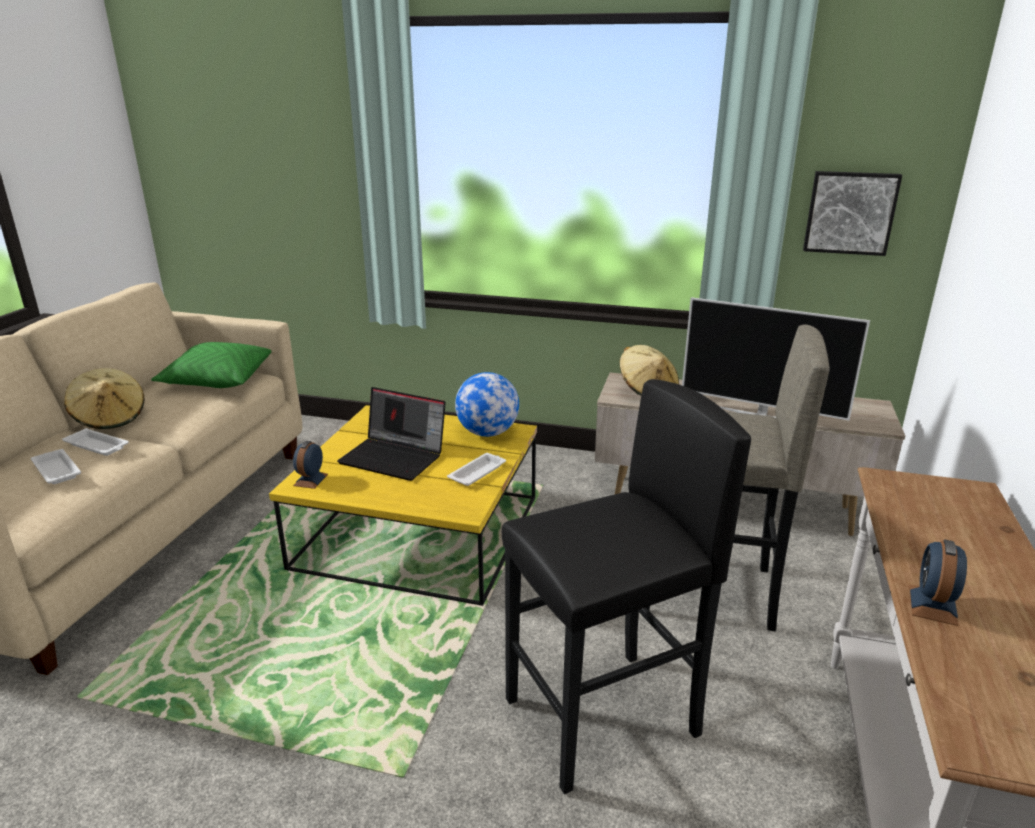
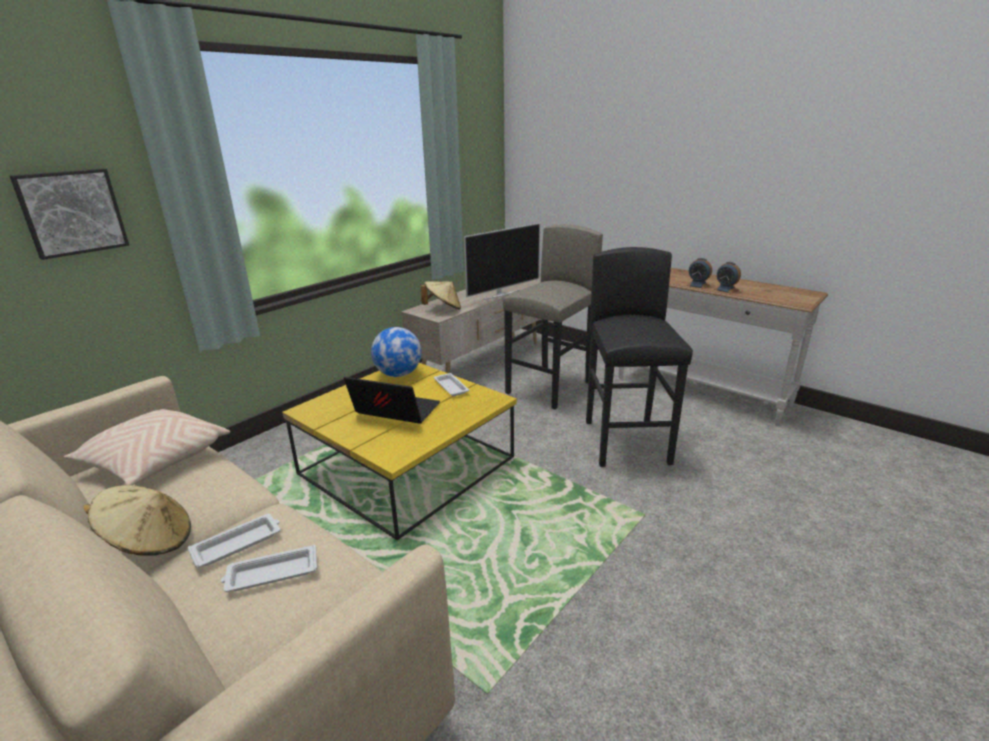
camera: 65 degrees left, 0 degrees up
(217, 381) = (155, 461): green pillow -> beige pillow
(310, 480) = (391, 451): alarm clock -> alarm clock (698, 285)
(395, 457) = (394, 412): laptop -> laptop turned 120 degrees counterclockwise
(850, 212) = (472, 176): picture -> picture (72, 212)

